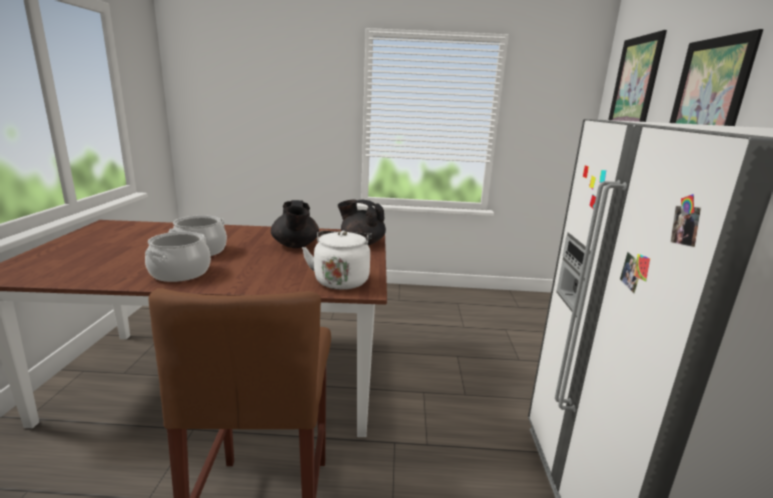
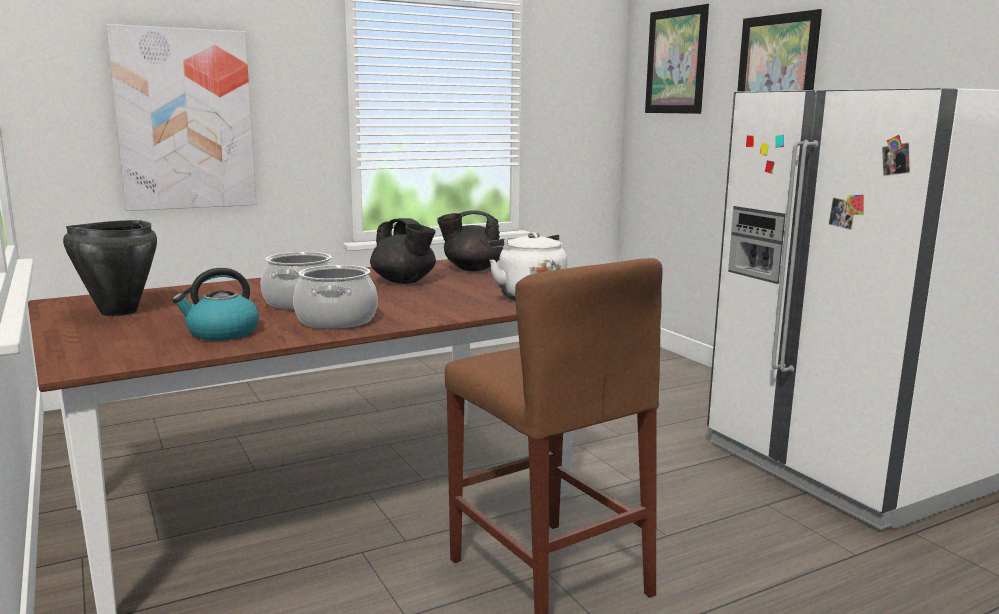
camera: 30 degrees left, 5 degrees down
(105, 267) = (222, 333): none -> kettle
(107, 237) = (118, 312): none -> black cooking pot
(260, 117) = (185, 120): none -> picture

